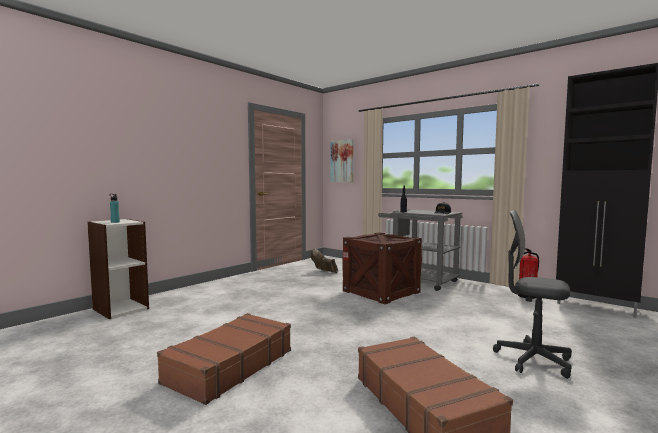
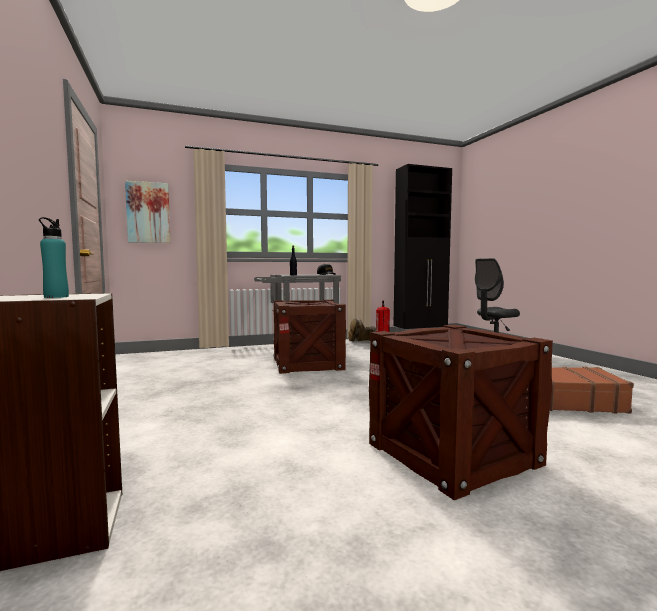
camera: 60 degrees left, 0 degrees up
(229, 366) = (452, 453): brown suitcase -> crate
(324, 272) = (191, 366): brown boot -> brown boot (361, 342)

